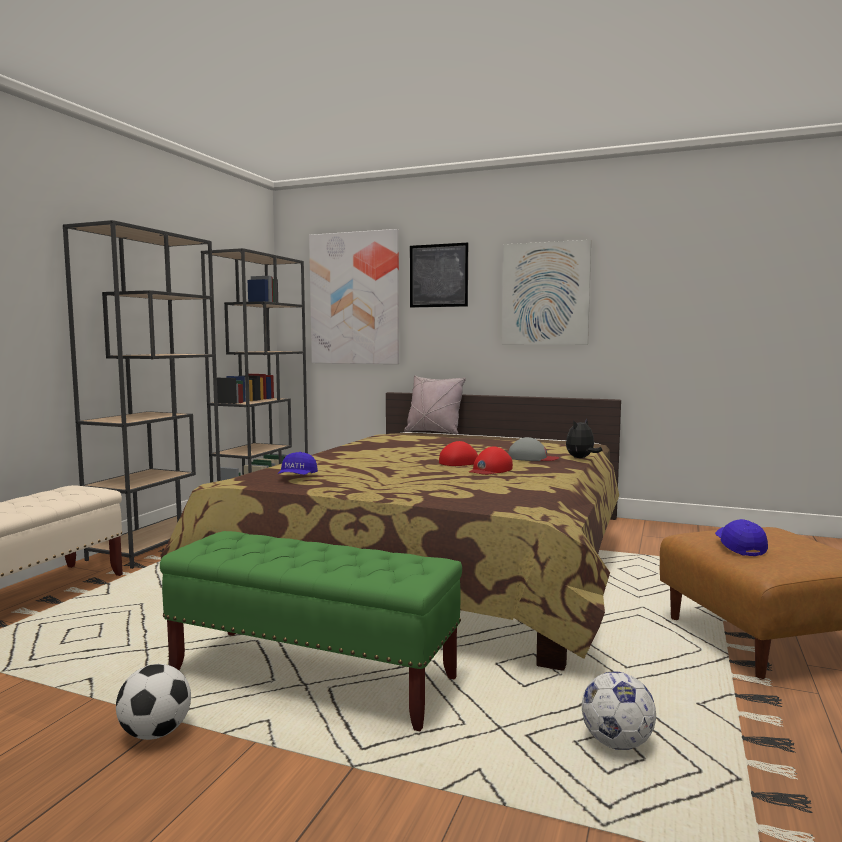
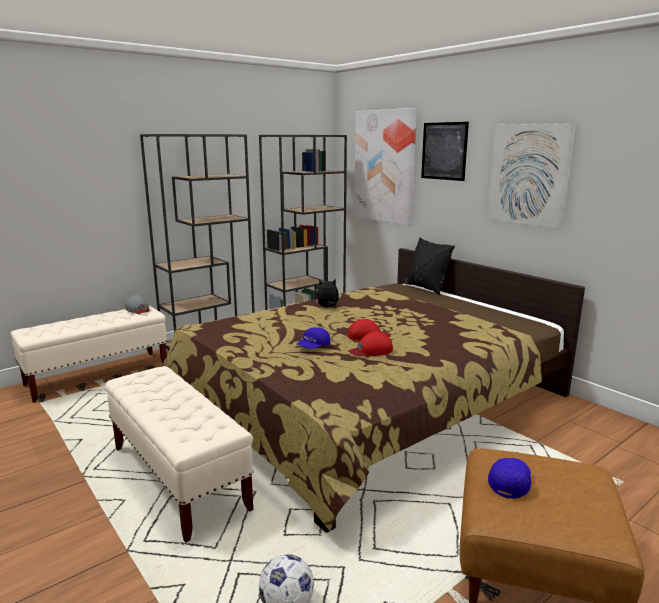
camera: 30 degrees right, 10 degrees up
(155, 733) = (71, 487): football -> none
(297, 477) = (234, 331): blue cap -> blue cap (313, 347)
(313, 676) = (178, 477): green bench -> beige bench
(433, 432) = (426, 288): purple pillow -> black pillow
(532, 458) = (432, 341): grey cap -> grey cap (138, 309)
(581, 458) = (479, 348): plush toy -> plush toy (327, 307)

